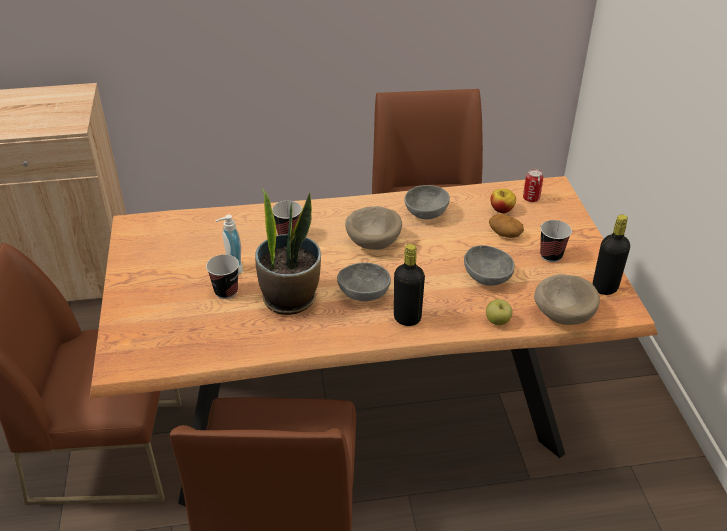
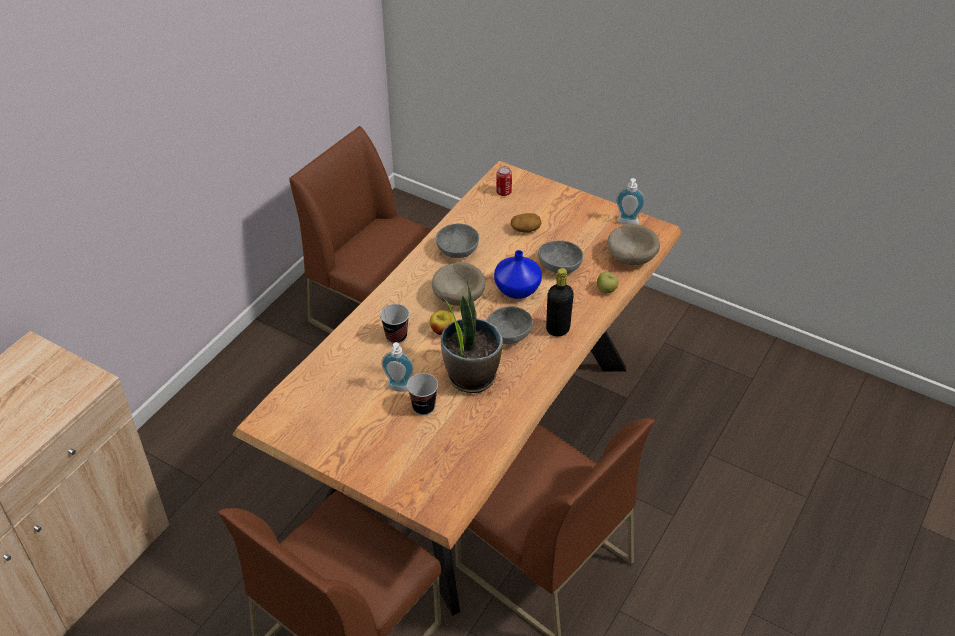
camera: 50 degrees left, 5 degrees up
(424, 268) = (516, 290): none -> blue vase
(501, 209) = (498, 213): apple -> apple (443, 330)
(551, 255) = (572, 224): cup -> none
(604, 287) = (627, 223): black bottle -> soap dispenser

